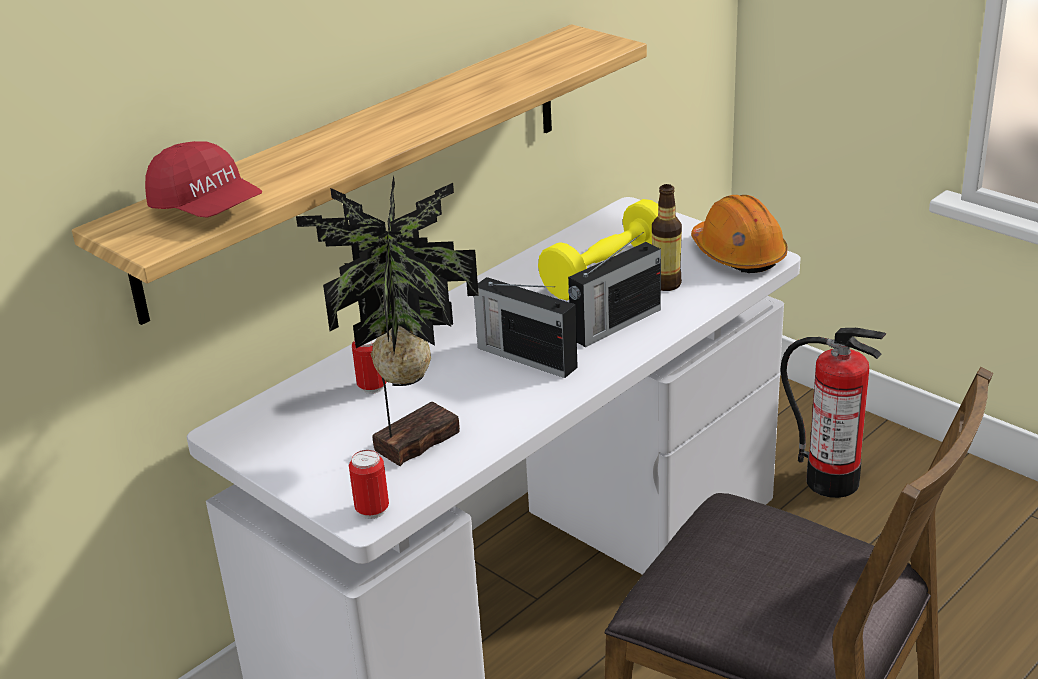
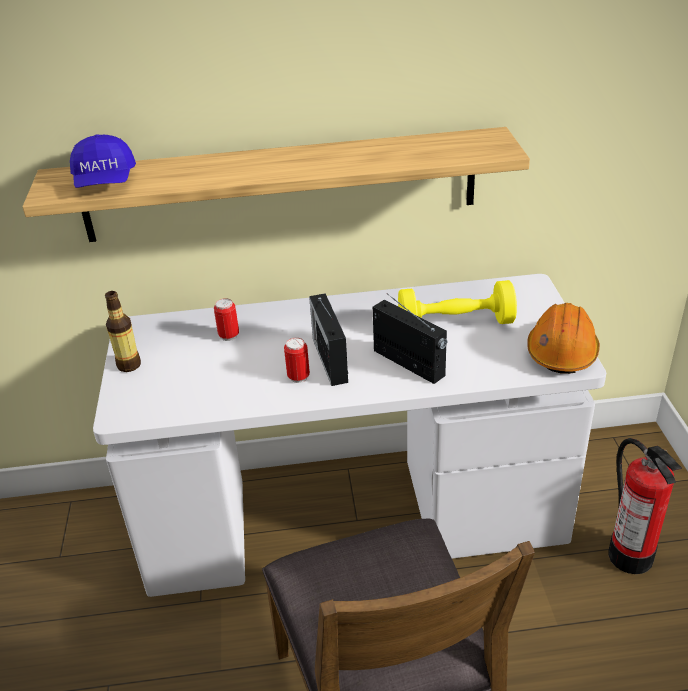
camera: 40 degrees right, 5 degrees up
(207, 208) = (105, 182): red cap -> blue cap
(372, 510) = (127, 414): can -> can (298, 377)
(411, 440) = (202, 381): potted plant -> none
(614, 324) = (409, 364): radio -> radio turned 135 degrees counterclockwise
(666, 284) = (481, 351): bottle -> bottle (129, 365)

